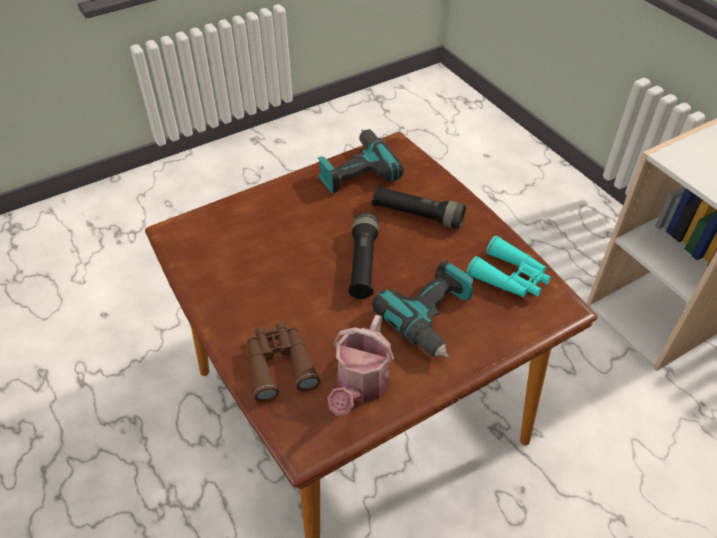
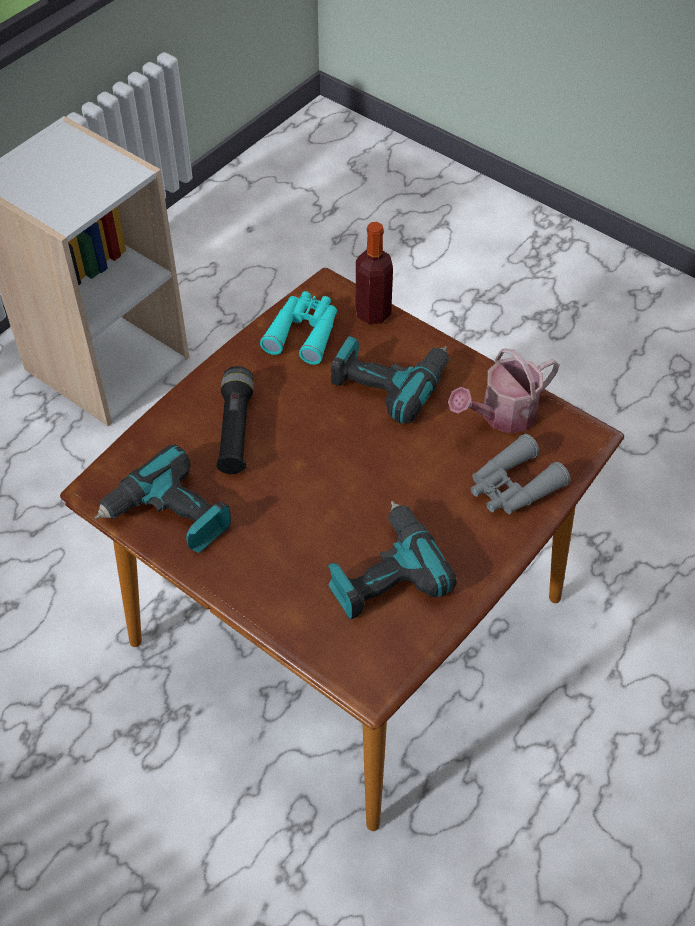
camera: 110 degrees left, 5 degrees up
(249, 260) = (383, 572): none -> power drill
(279, 364) = (512, 487): brown binoculars -> grey binoculars
(360, 386) = (501, 415): watering can -> watering can turned 150 degrees clockwise
(363, 264) = (339, 459): black flashlight -> none
(522, 331) = (373, 313): none -> bottle

